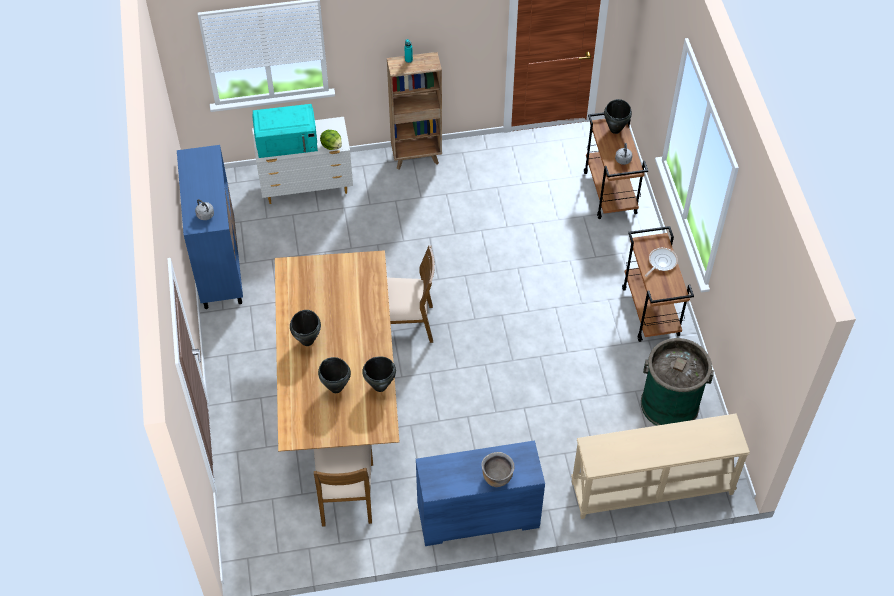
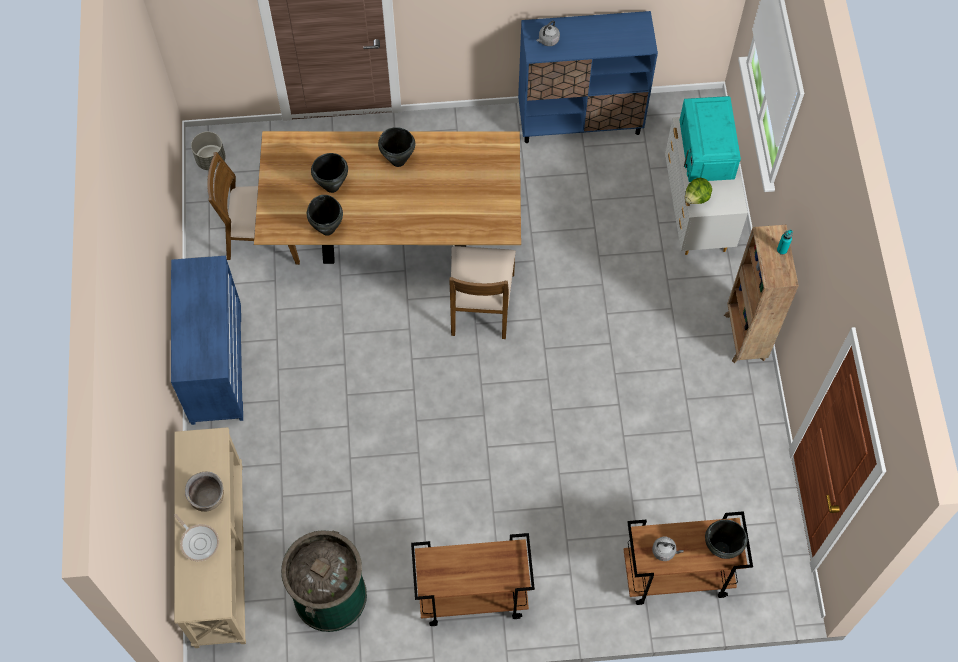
camera: 95 degrees right, 10 degrees up
(262, 553) = (211, 159): none -> grey planter
(497, 477) = (187, 333): brown cooking pot -> brown cooking pot (208, 498)
(661, 262) = (481, 572): frying pan -> frying pan (198, 541)

